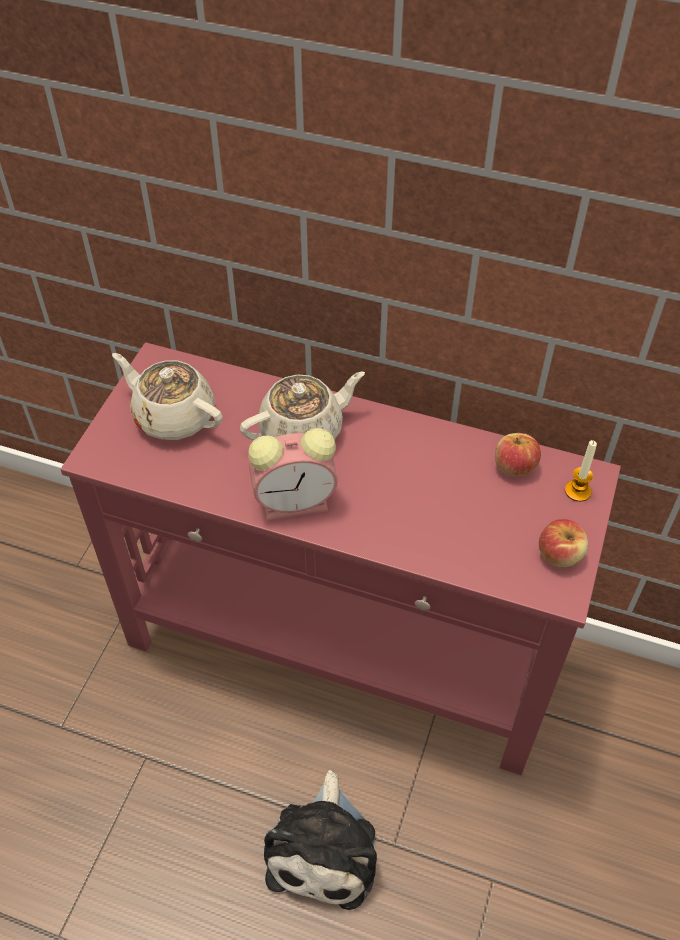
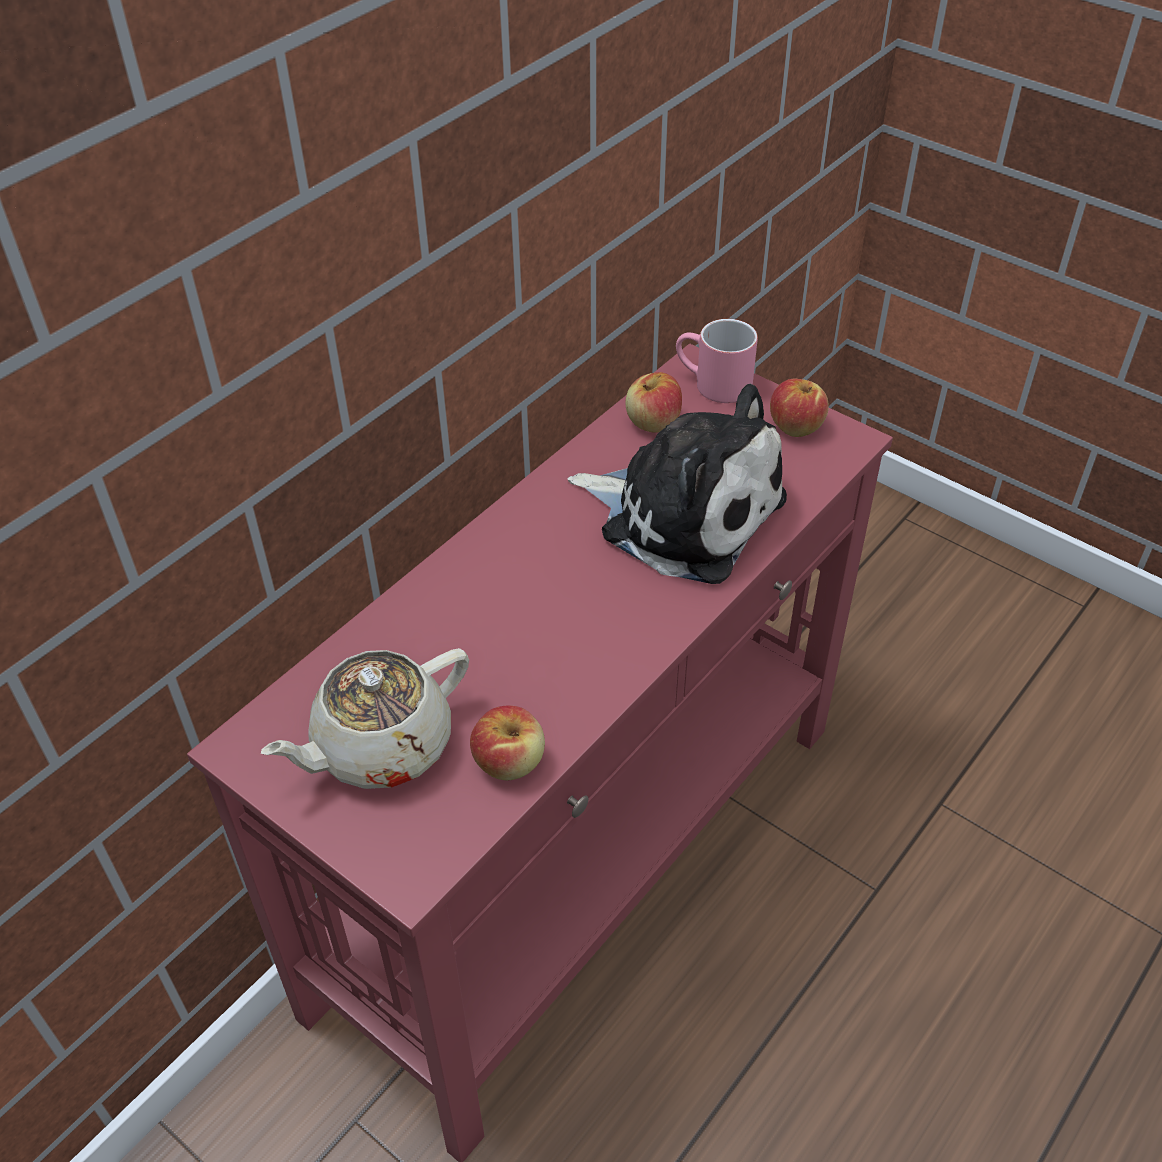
camera: 70 degrees left, 5 degrees down
(181, 476) = (510, 761): none -> apple
(297, 501) = (618, 636): alarm clock -> none
(303, 431) = (494, 600): beige teapot -> none
(324, 848) = (864, 970): plush toy -> plush toy (683, 512)
(577, 491) = (712, 385): candle -> pink mug

